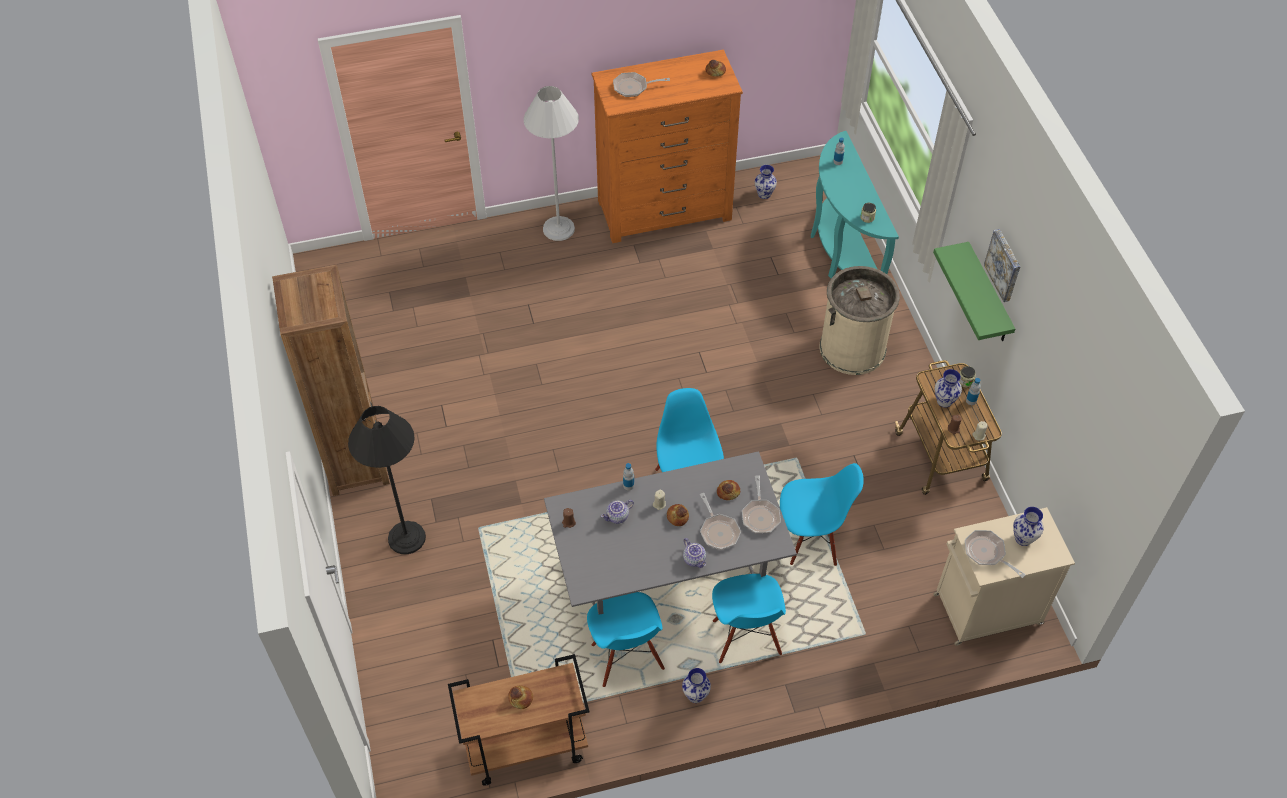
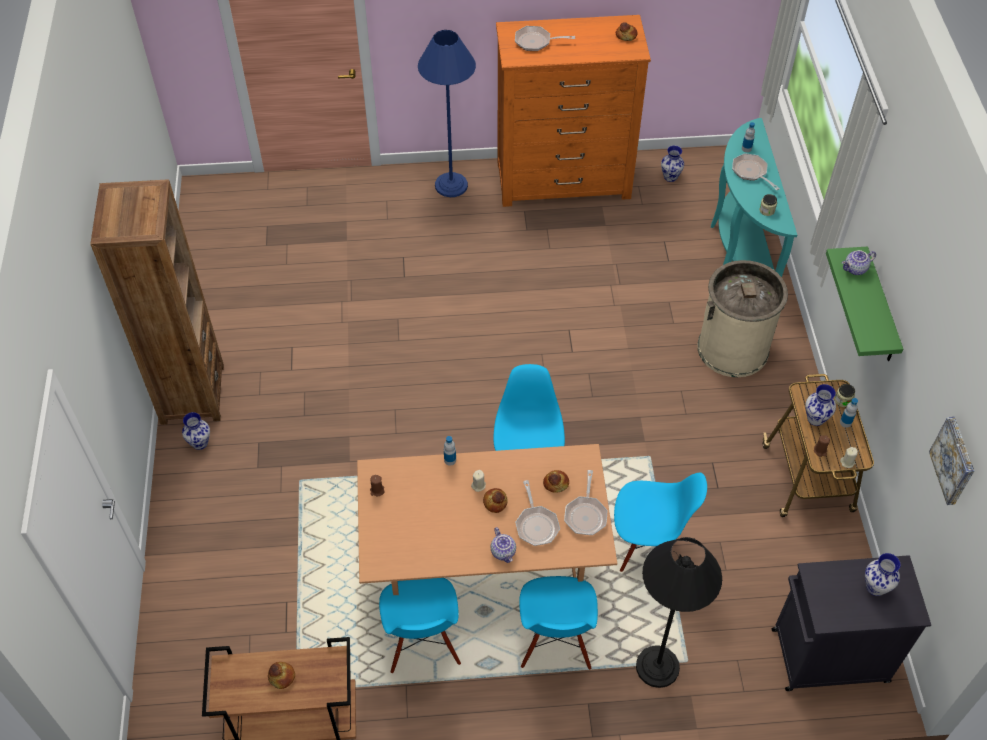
camera: 10 degrees right, 0 degrees up
(406, 538) = (224, 479): black floor lamp -> black floor lamp (657, 666)
(558, 229) = (451, 185): white floor lamp -> blue floor lamp
(617, 517) = (430, 492): teapot -> teapot (855, 269)
(668, 578) = (485, 565): grey dining table -> brown dining table
(696, 695) = (488, 699): vase -> vase (200, 443)
(985, 610) = (827, 656): beige cabinet -> black cabinet
(987, 553) = (831, 597): frying pan -> frying pan (751, 172)
(1004, 265) = (900, 275): picture -> picture (954, 460)

